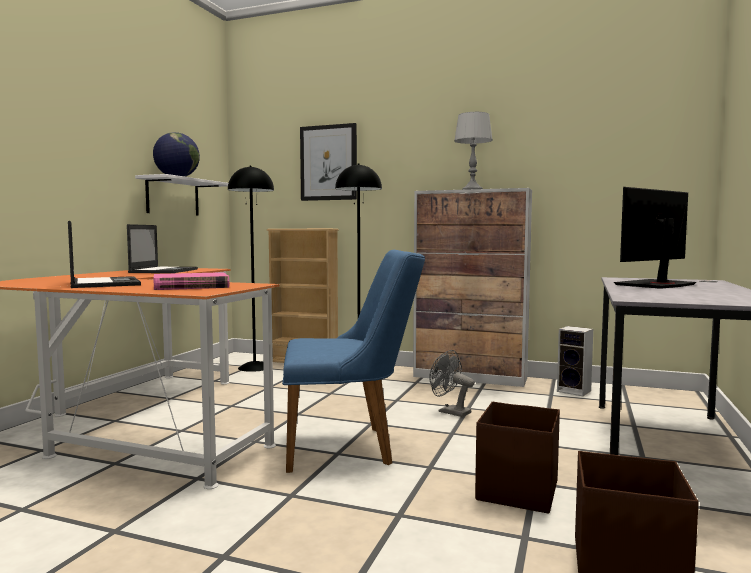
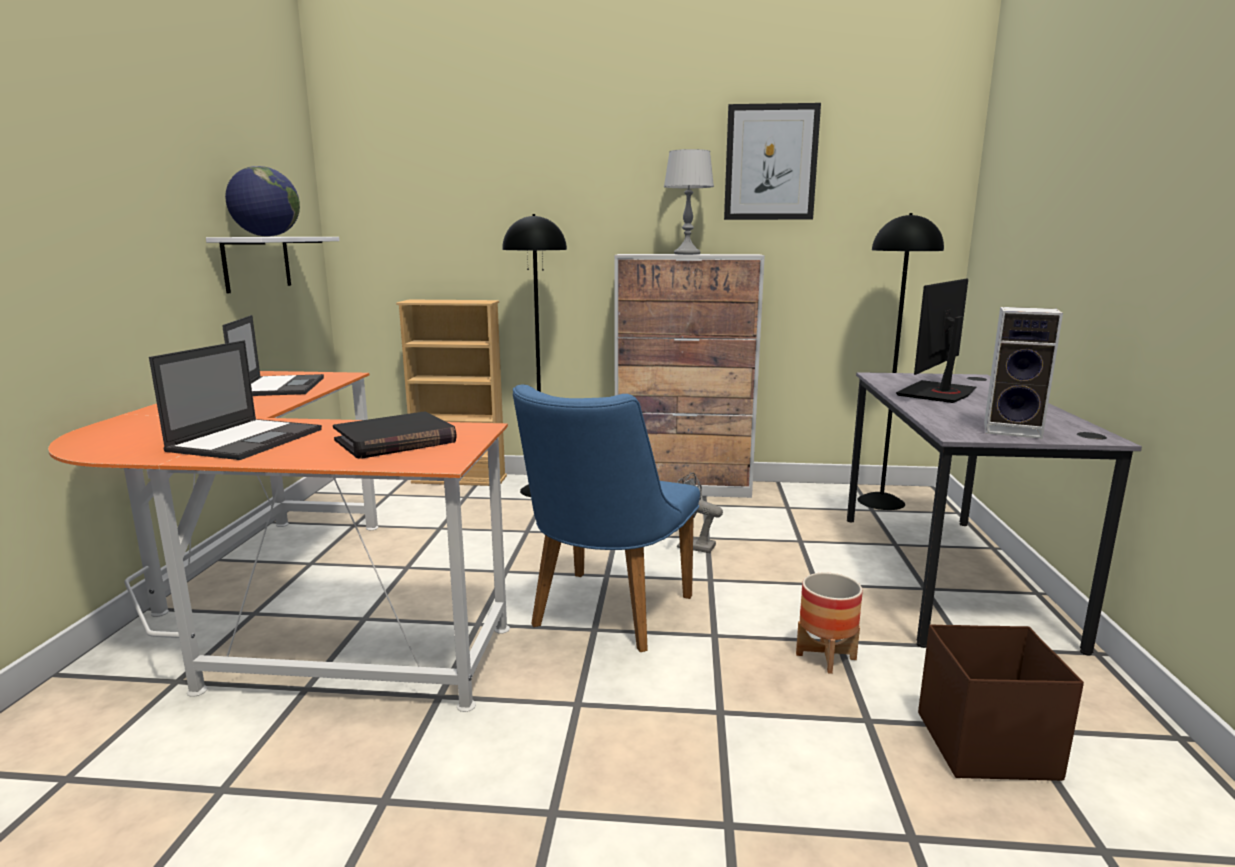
camera: 15 degrees left, 10 degrees up
(104, 283) = (247, 439): laptop -> laptop turned 60 degrees clockwise
(191, 286) = (395, 441): pink book -> black book
(254, 367) = (397, 496): black floor lamp -> black floor lamp (881, 502)
(328, 163) = (479, 206): picture -> picture (770, 163)
(350, 447) = (603, 617): blue chair -> blue chair turned 135 degrees clockwise
(516, 491) = (826, 656): brown storage box -> planter
(575, 391) = (810, 499): speaker -> speaker (1014, 430)

